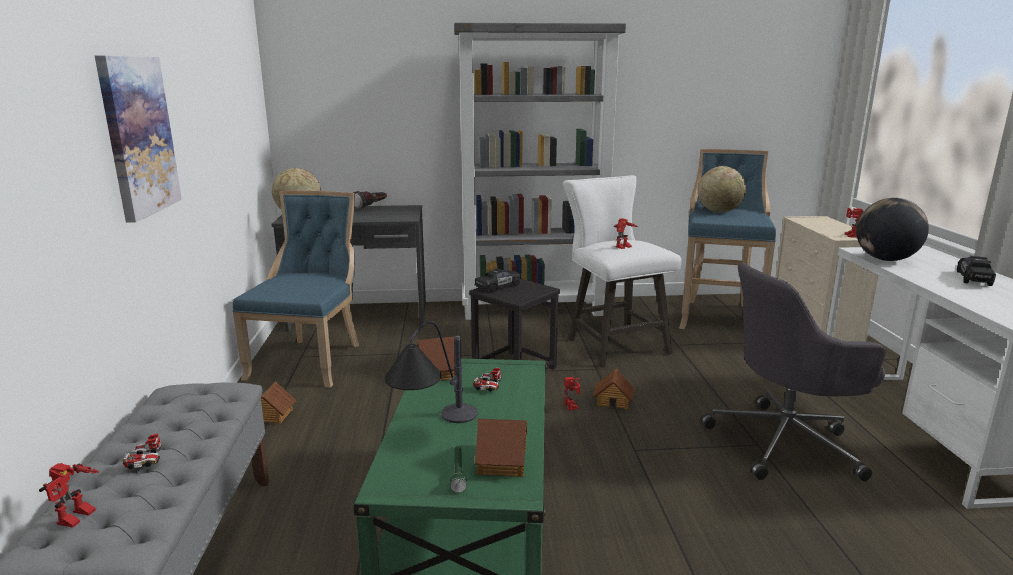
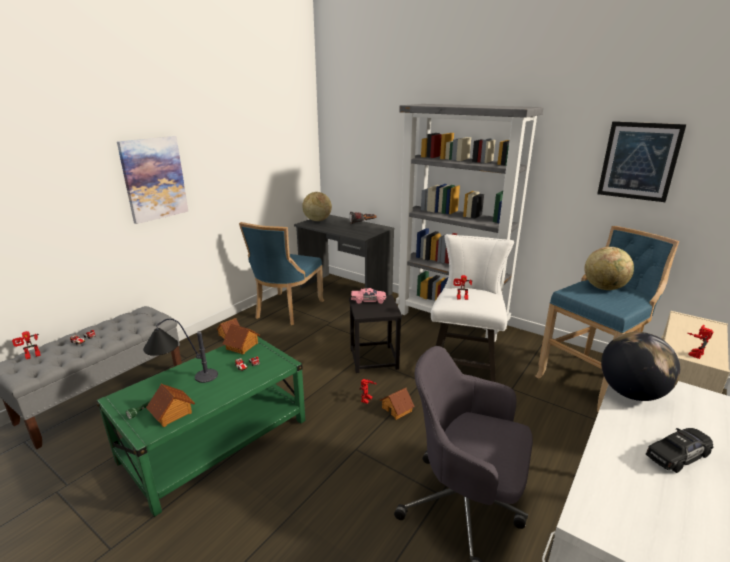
camera: 40 degrees right, 5 degrees up
(310, 360) = (286, 310): blue chair -> blue chair turned 150 degrees clockwise
(498, 287) = (368, 300): black toy car -> pink toy car
(708, 80) = (639, 161): none -> picture

